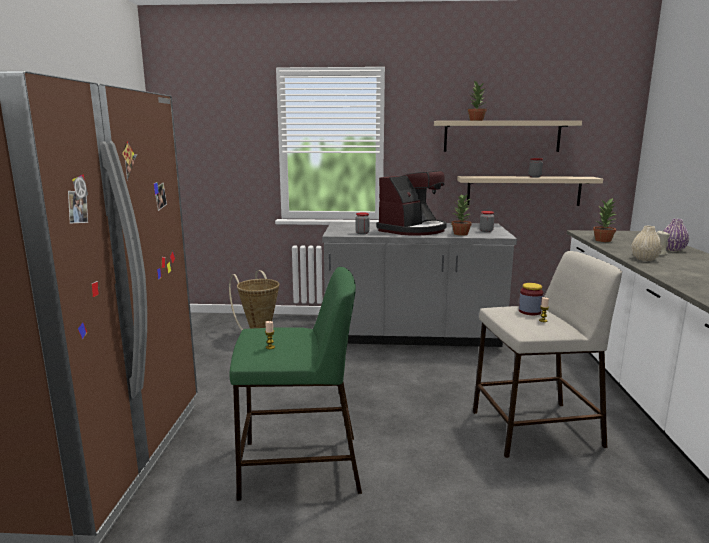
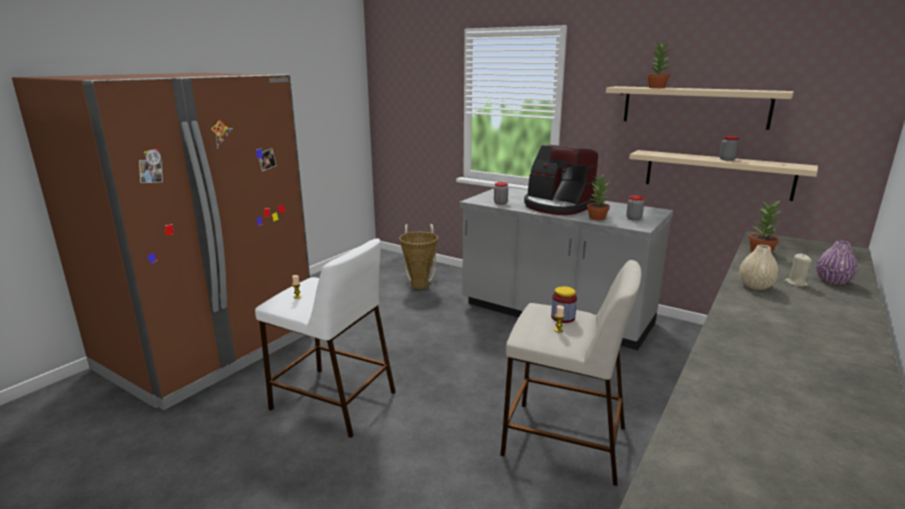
camera: 30 degrees right, 5 degrees up
(298, 466) = (331, 400): green stool -> white stool
(413, 230) = (557, 206): coffee machine -> coffee machine turned 60 degrees clockwise

